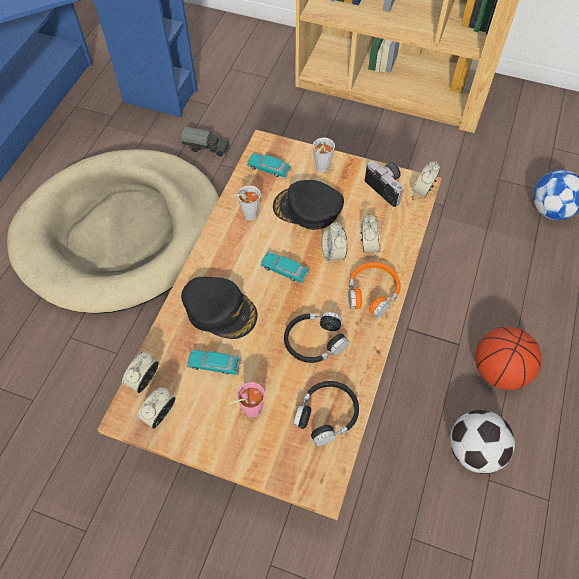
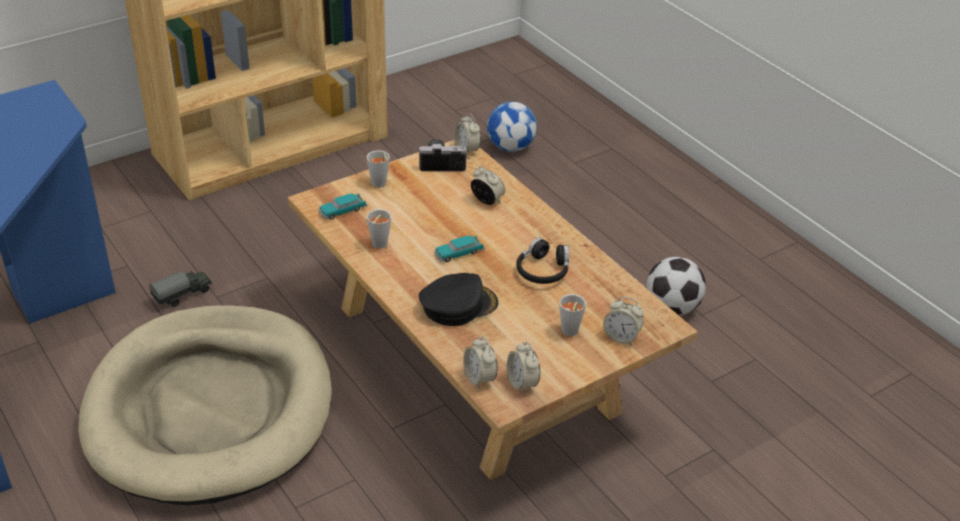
camera: 55 degrees left, 20 degrees down
(214, 364) = (507, 332): toy car -> none
(248, 410) = (569, 333): pink cup -> grey cup
(307, 209) = (412, 212): black cap -> none
(326, 415) = (612, 296): black headphones -> none
(333, 253) = (472, 221): alarm clock -> alarm clock (621, 337)
(372, 293) = (531, 221): orange headphones -> none
(499, 371) = (620, 257): basketball -> none

